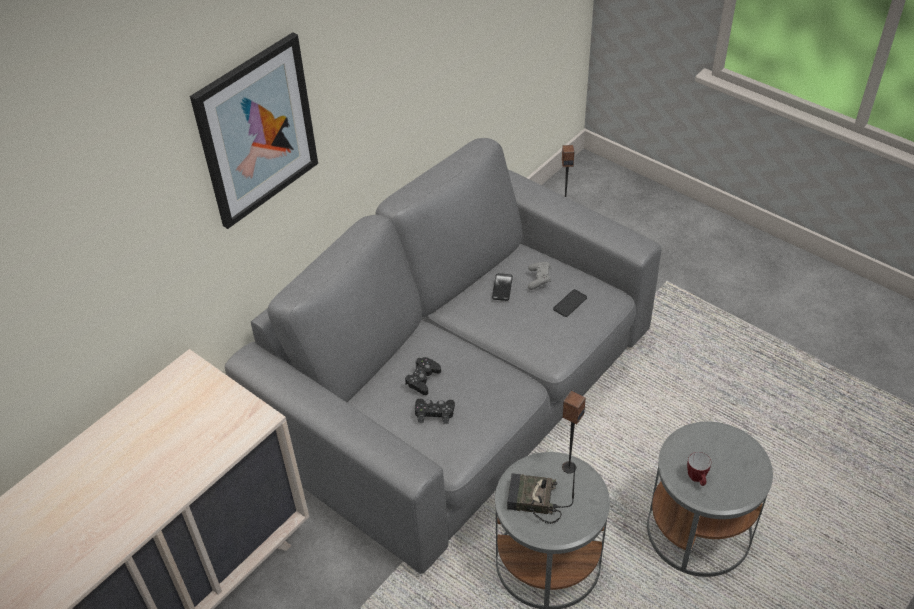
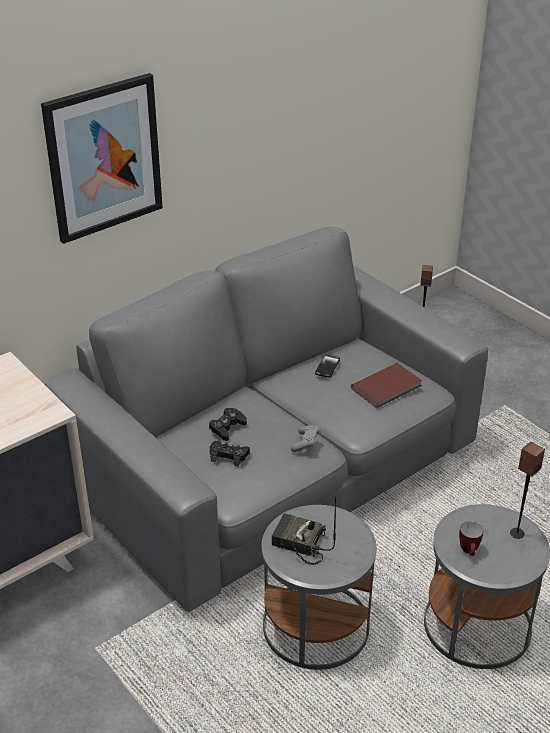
camera: 10 degrees right, 10 degrees down
(539, 279) = (364, 365): grey game controller -> grey game controller (306, 443)
(568, 467) = (343, 520): speaker -> speaker (516, 533)
(570, 303) = (388, 388): phone -> brown book

